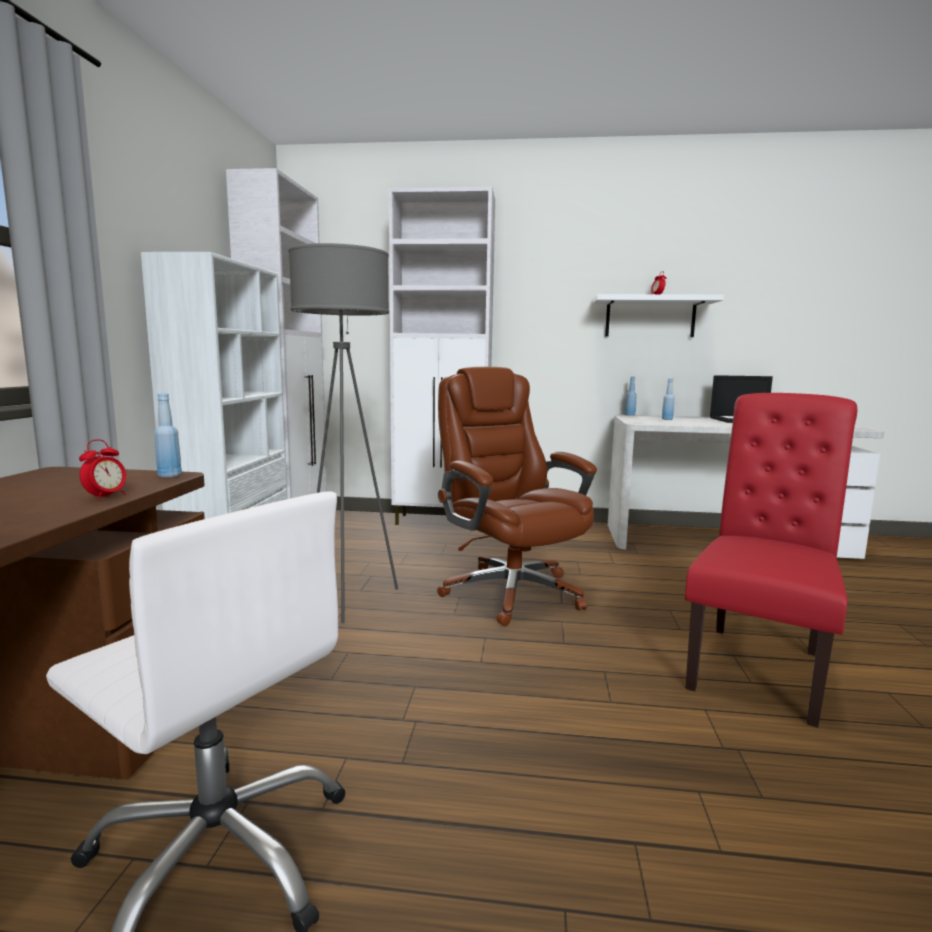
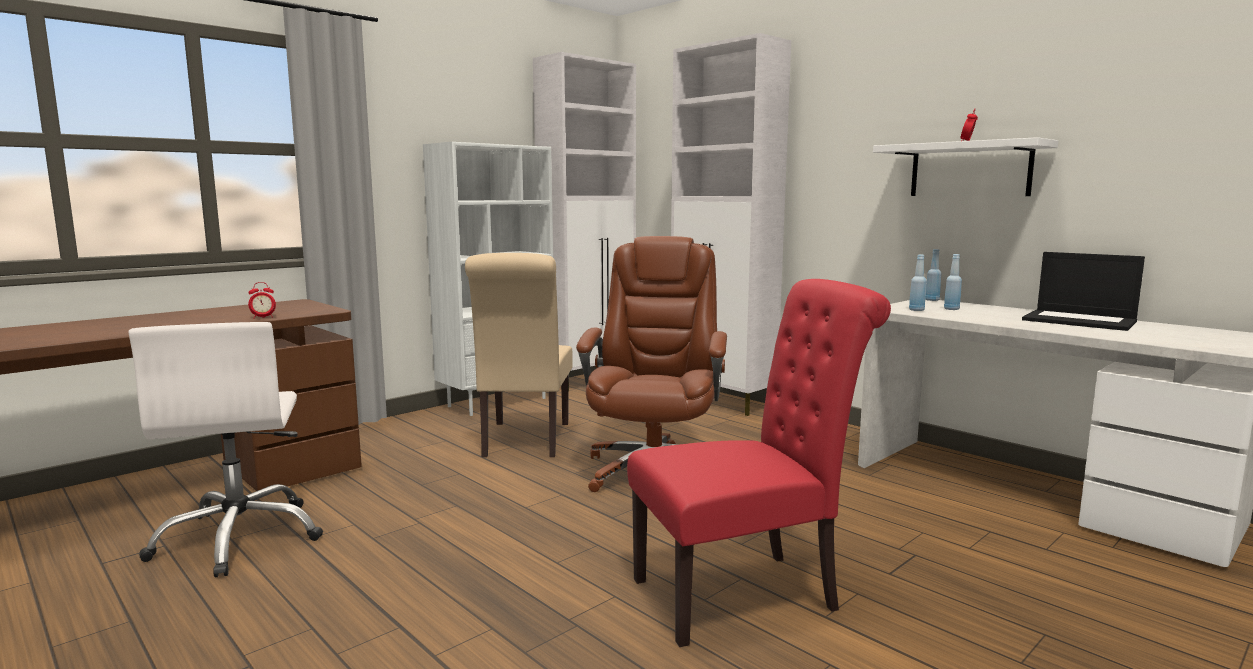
camera: 40 degrees right, 0 degrees up
(169, 476) = (327, 310): blue bottle -> blue bottle (916, 310)
(347, 599) = (524, 441): grey floor lamp -> beige chair

